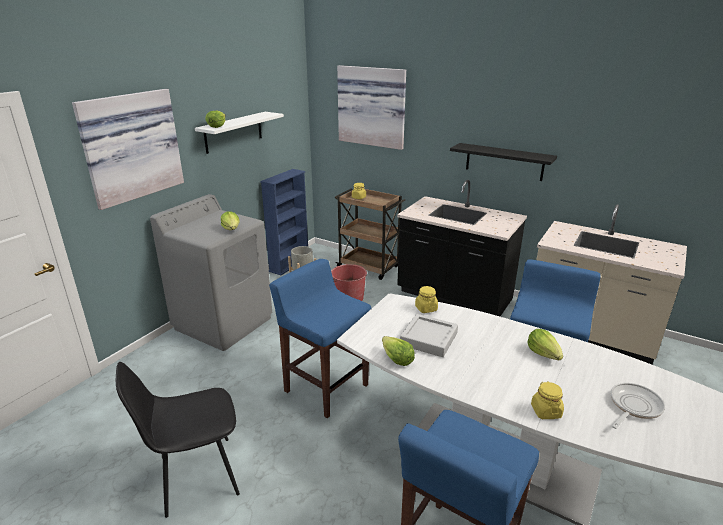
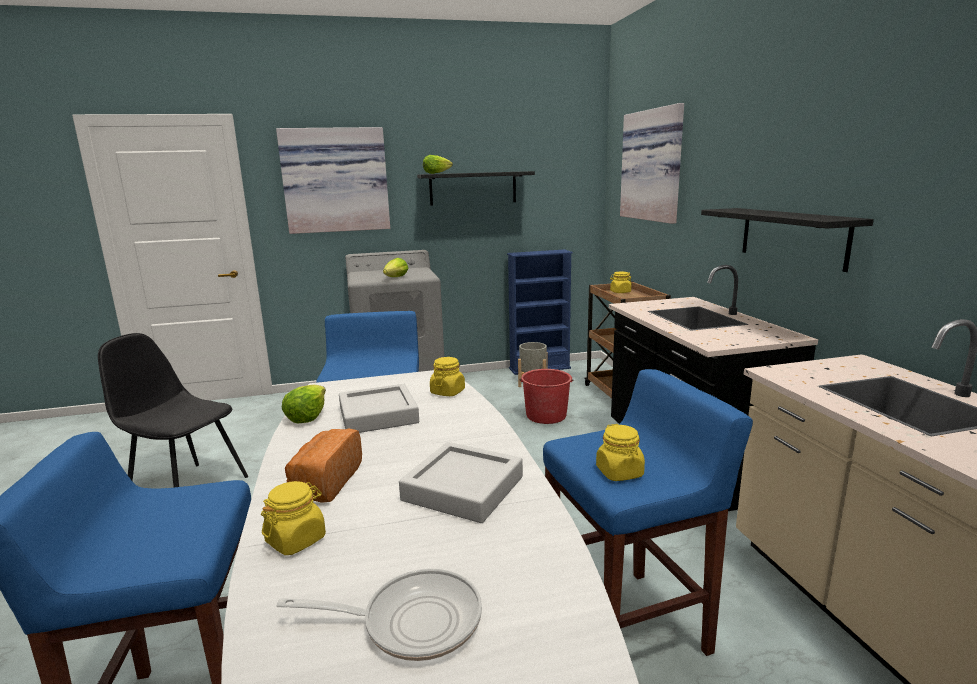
camera: 45 degrees right, 10 degrees down
(233, 132) = (473, 188): white shelf -> black shelf
(494, 384) = (325, 482): none -> bread
(544, 354) = (463, 488): lettuce -> grey tray
(563, 317) = (619, 472): none -> yellow jar

